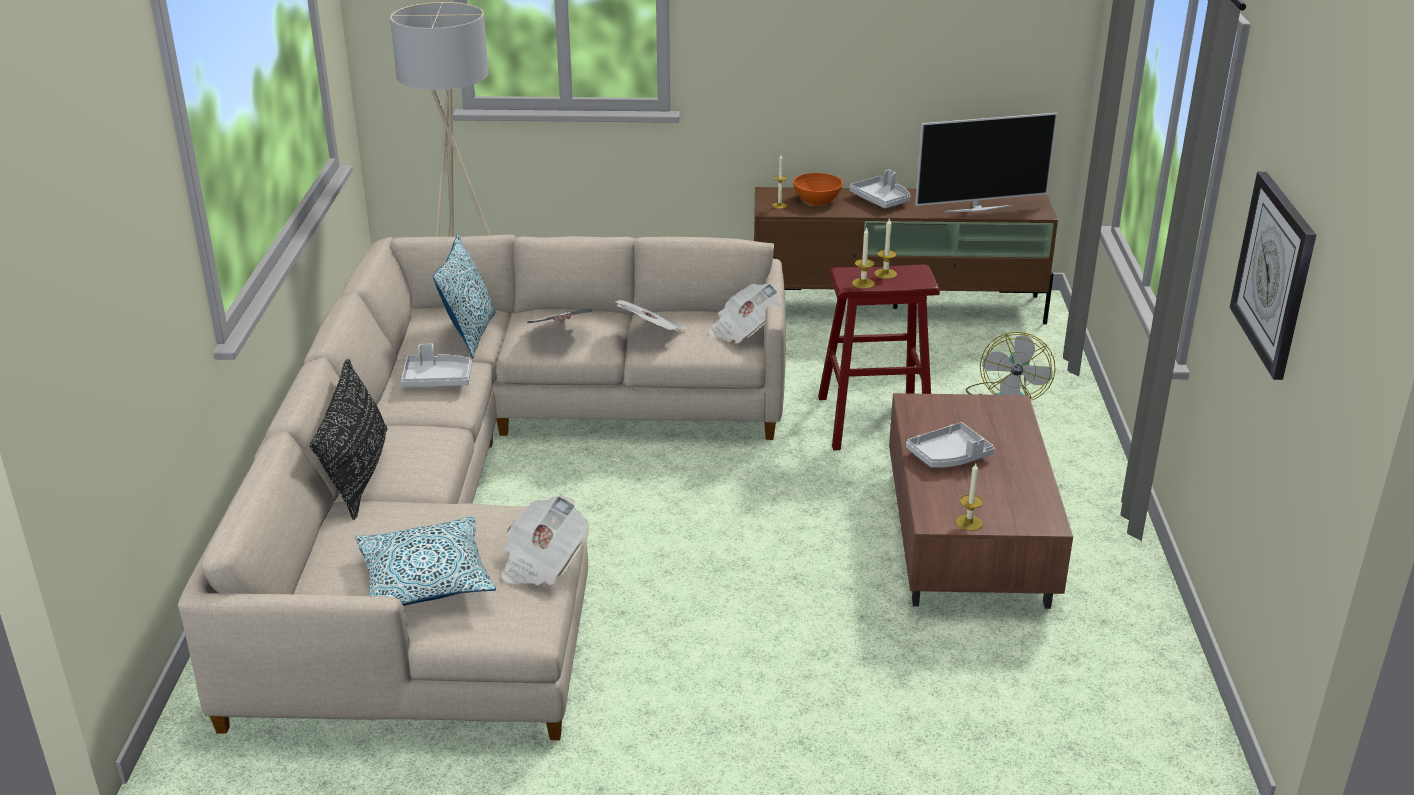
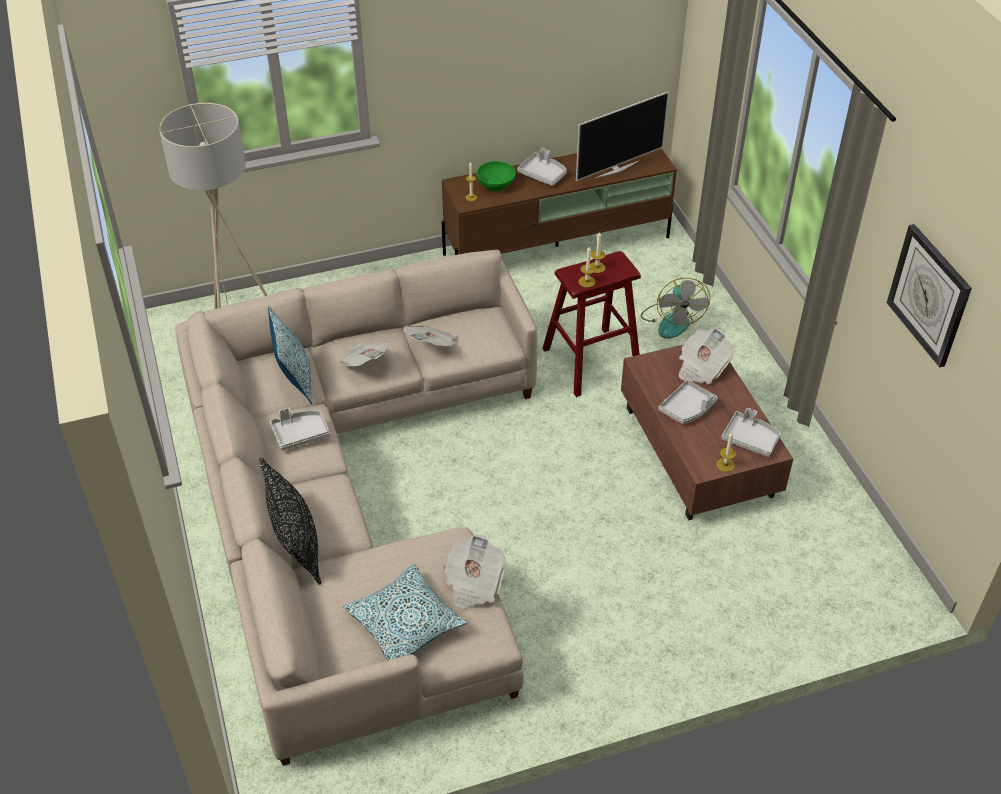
camera: 20 degrees left, 15 degrees up
(744, 330) = (497, 326): newspaper -> newspaper (701, 367)
(817, 200) = (496, 185): orange bowl -> green bowl
(1021, 503) = (750, 439): none -> grey tray

